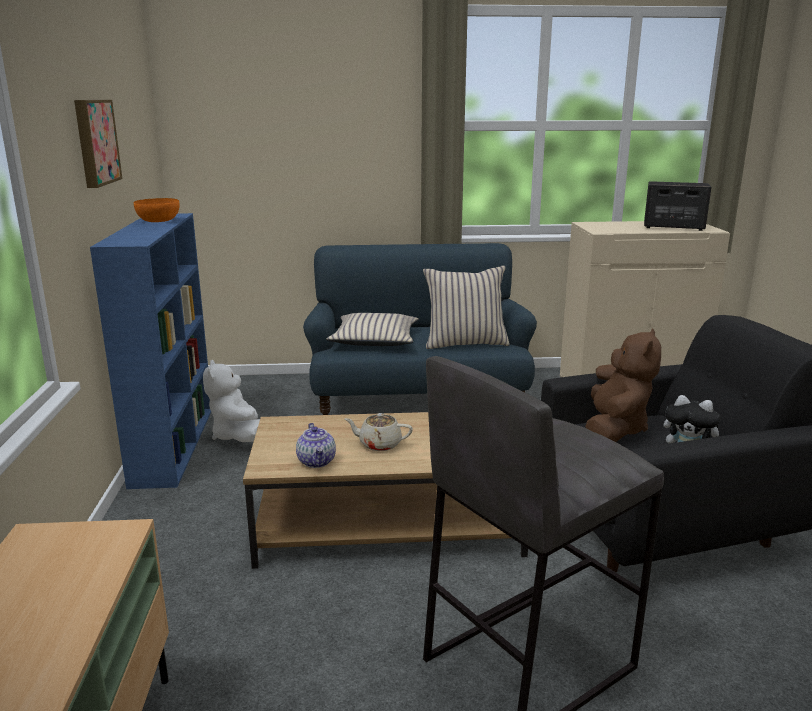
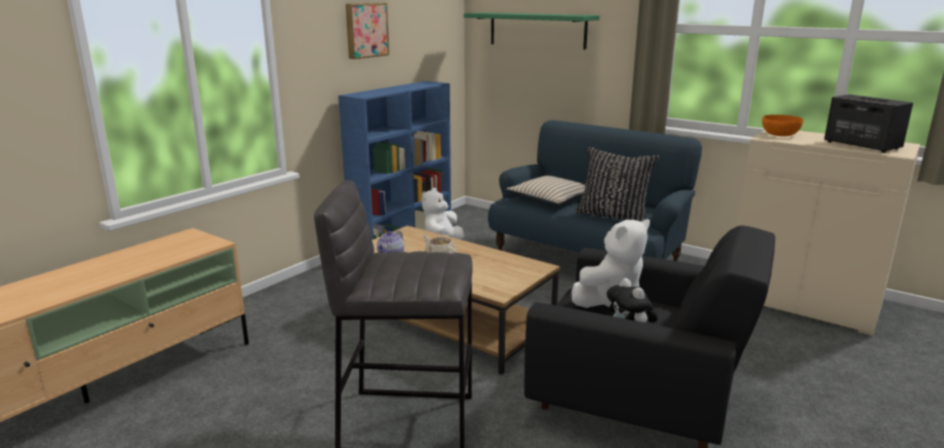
camera: 40 degrees right, 0 degrees up
(159, 221) = (415, 85): orange bowl -> orange bowl (780, 135)
(278, 135) = (537, 30): none -> green shelf
(465, 343) = (613, 216): beige pillow -> black pillow
(613, 428) = (610, 301): brown plush toy -> white plush toy

